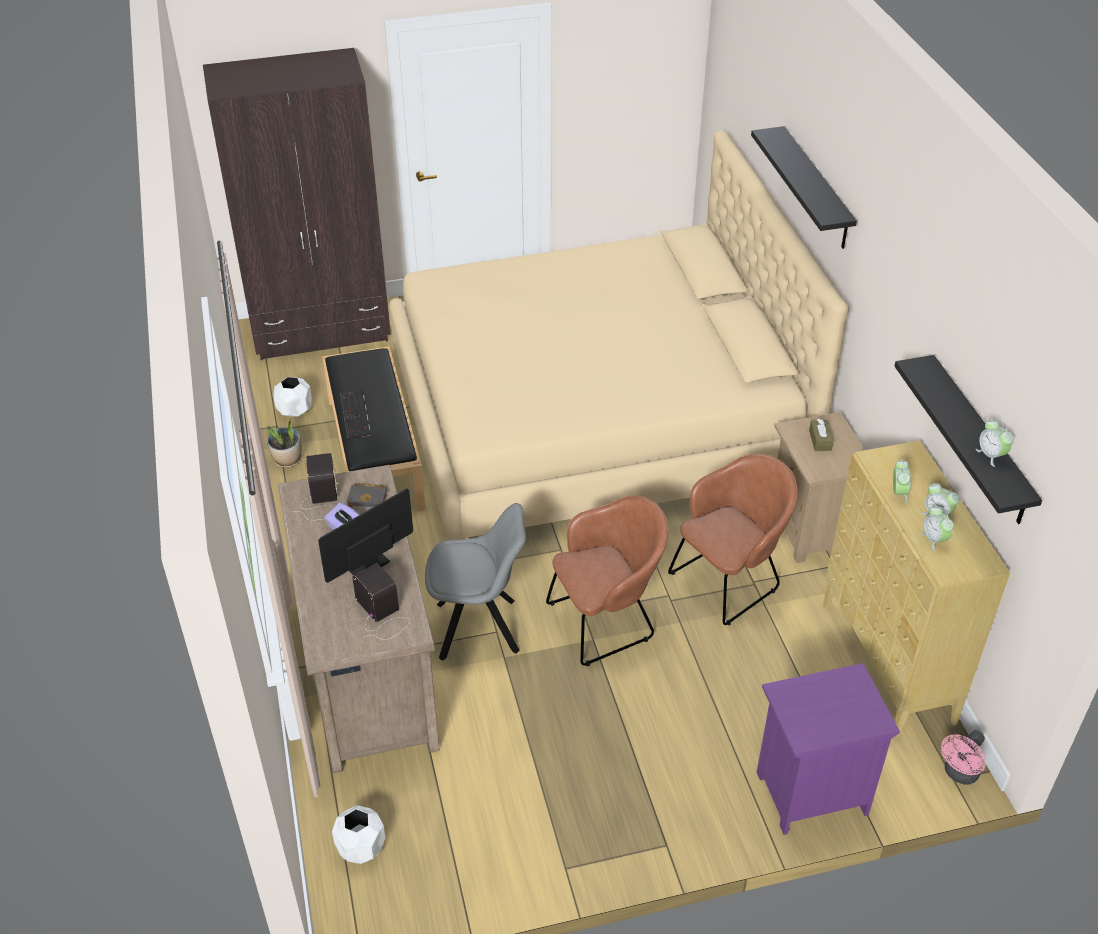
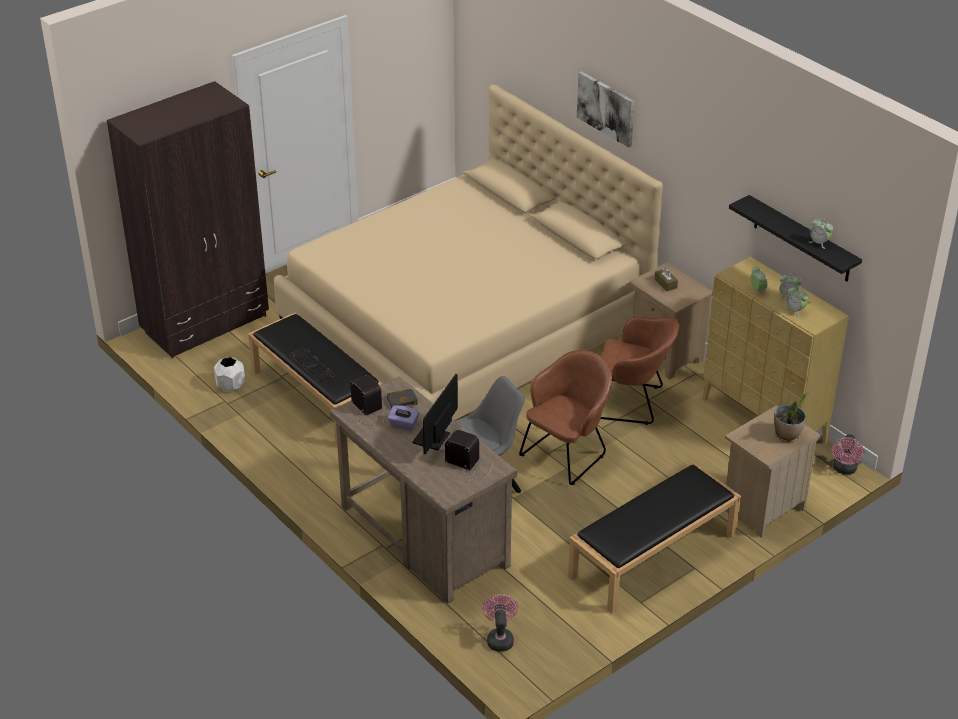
camera: 25 degrees left, 5 degrees down
(288, 460) = (253, 421): potted plant -> potted plant (787, 435)
(360, 847) = (499, 638): white planter -> pink fan
(622, 806) = (652, 556): none -> black bench
(729, 580) = (632, 403): brown armchair -> brown armchair turned 75 degrees clockwise
(809, 791) = (761, 509): purple nightstand -> beige nightstand
(816, 189) = (606, 108): black shelf -> picture

